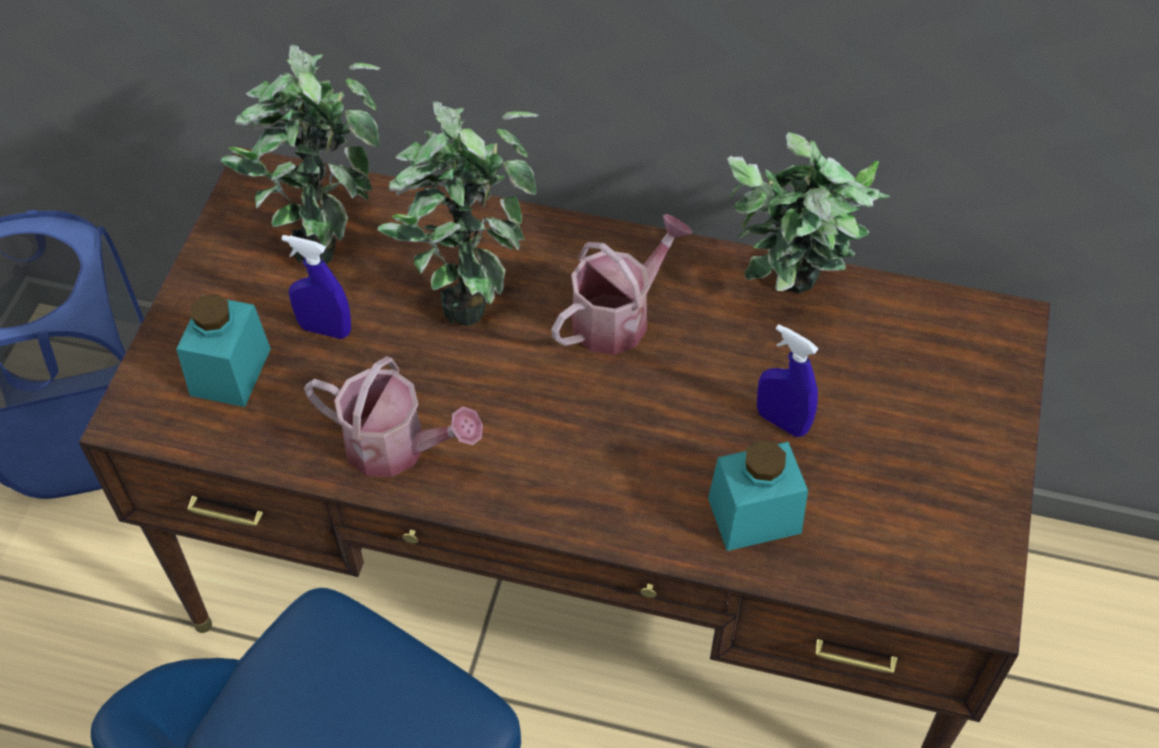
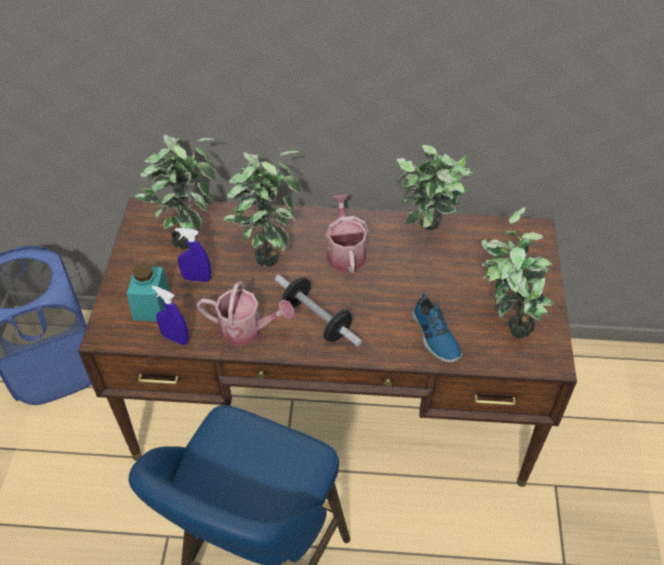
camera: 10 degrees left, 5 degrees down
(533, 447) = (317, 320): none -> dumbbell
(618, 316) = (345, 252): watering can -> watering can turned 45 degrees counterclockwise
(754, 515) = (434, 336): turquoise jar -> shoe
(781, 422) = (437, 291): blue spray bottle -> blue spray bottle (175, 338)
(901, 511) = (505, 324): none -> potted plant

